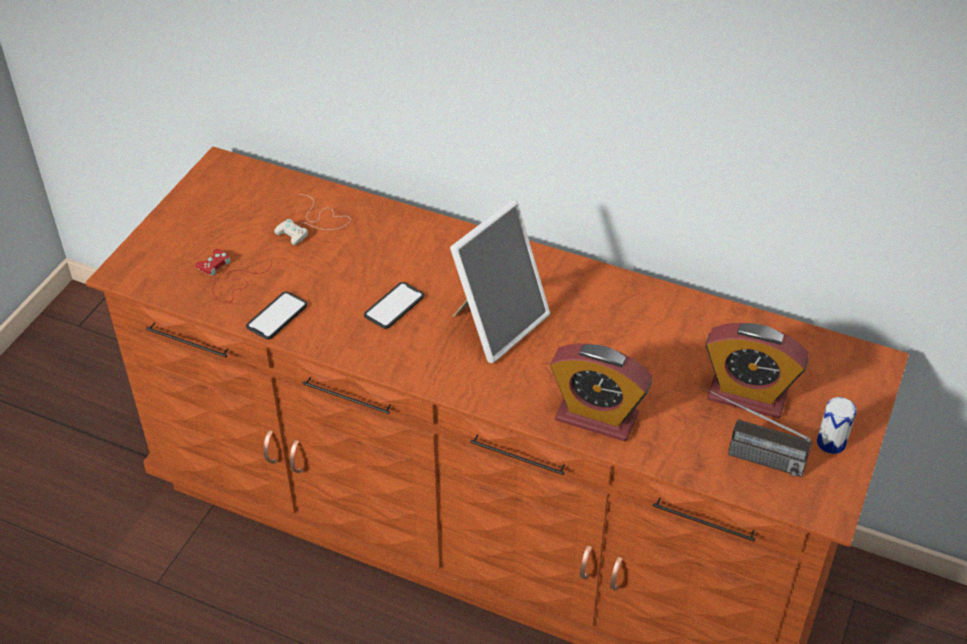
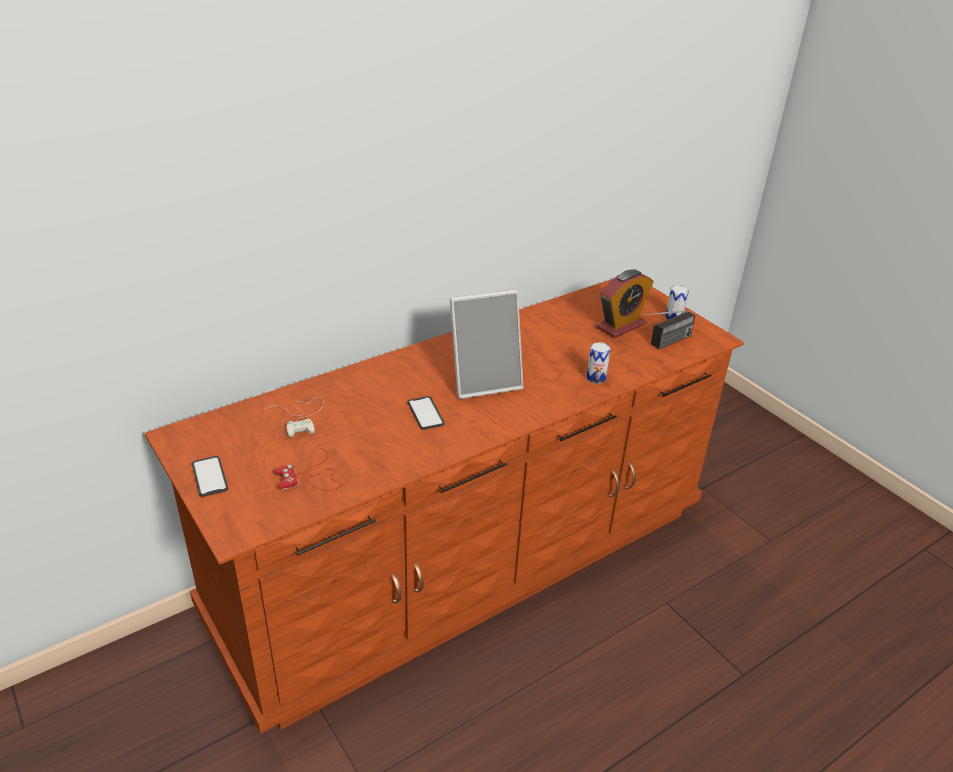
camera: 60 degrees left, 10 degrees down
(277, 316) = (379, 469): phone -> phone (209, 477)
(497, 323) = (484, 381): picture frame -> picture frame turned 90 degrees clockwise
(596, 417) = (596, 378): alarm clock -> can

